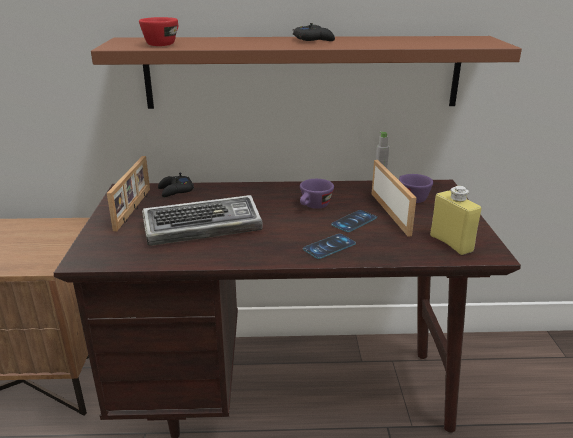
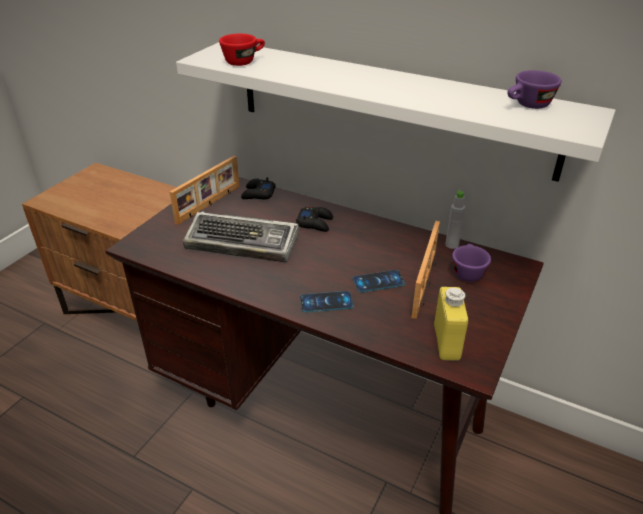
camera: 30 degrees right, 10 degrees up
(303, 72) = (390, 107): brown shelf -> white shelf
(313, 40) = (390, 80): black game controller -> black game controller (315, 223)
(314, 206) = (358, 251): purple cup -> purple cup (528, 106)

